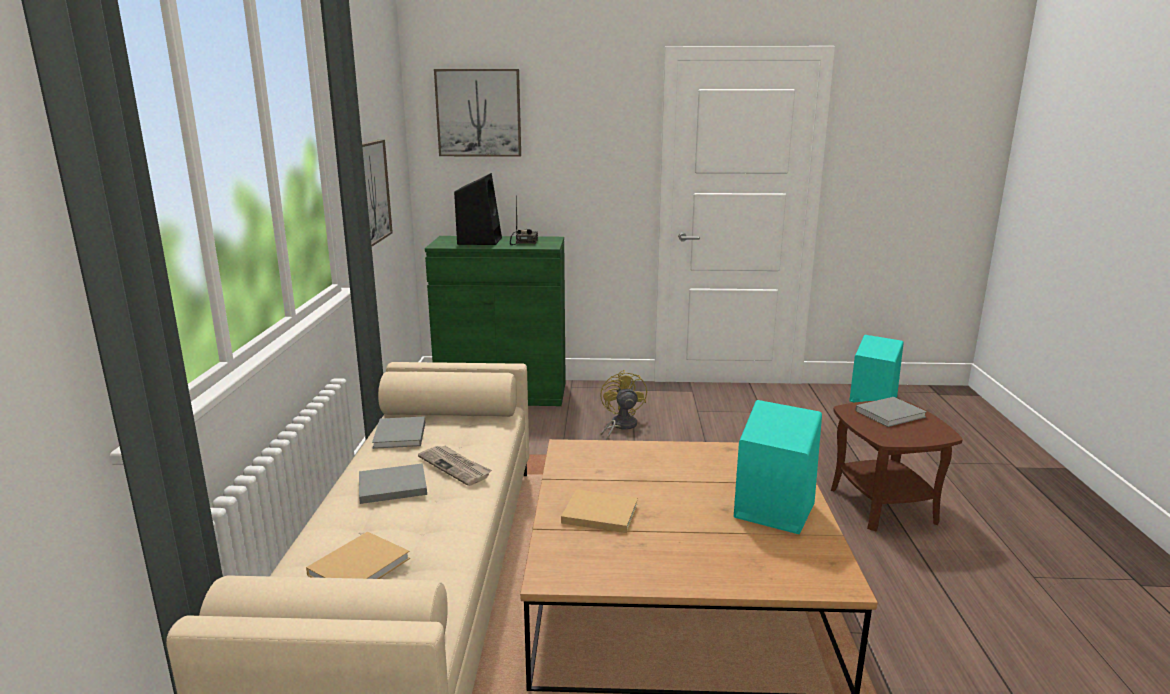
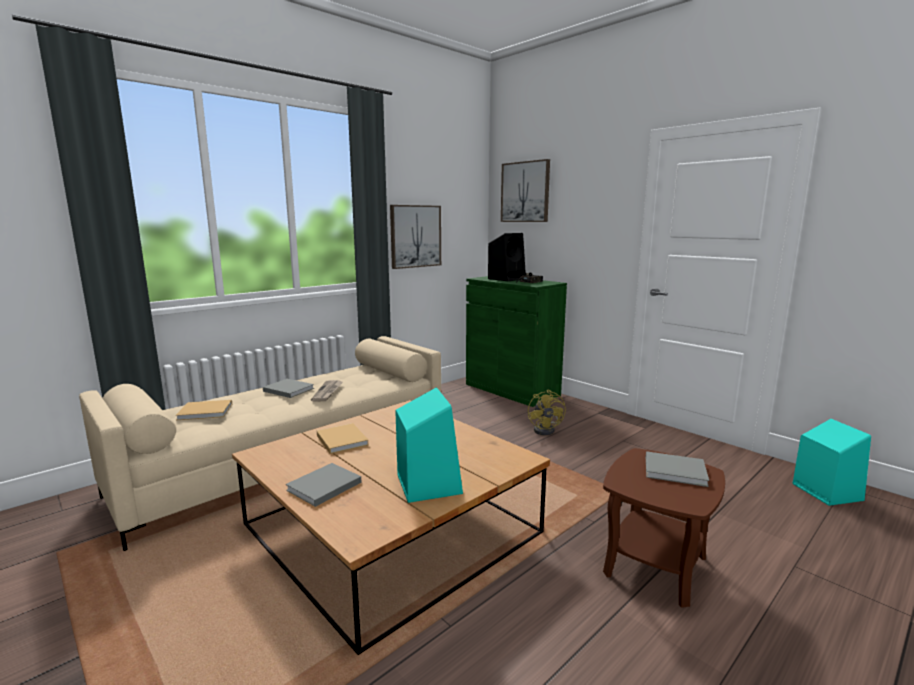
camera: 45 degrees right, 5 degrees down
(399, 435) = (342, 373): grey book -> grey book (322, 487)
(620, 426) = (546, 430): yellow fan -> yellow fan turned 135 degrees clockwise

